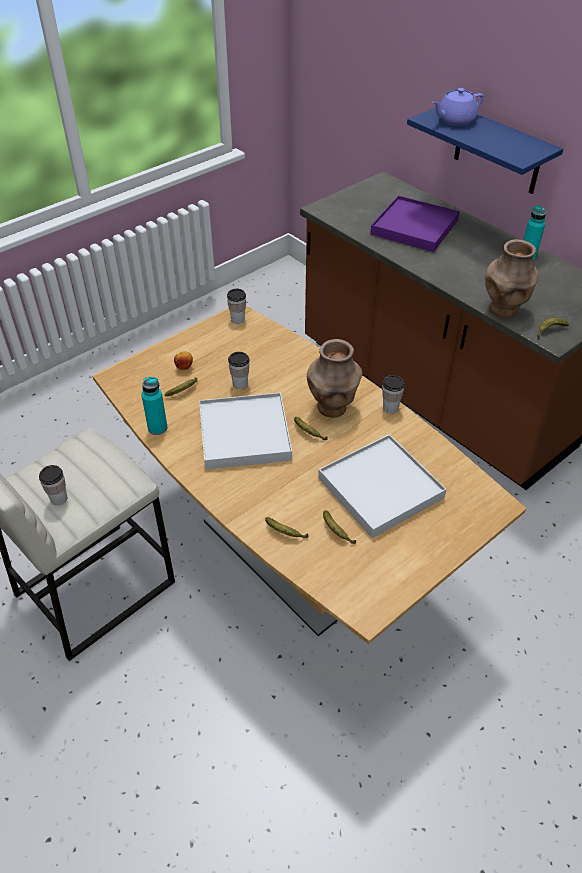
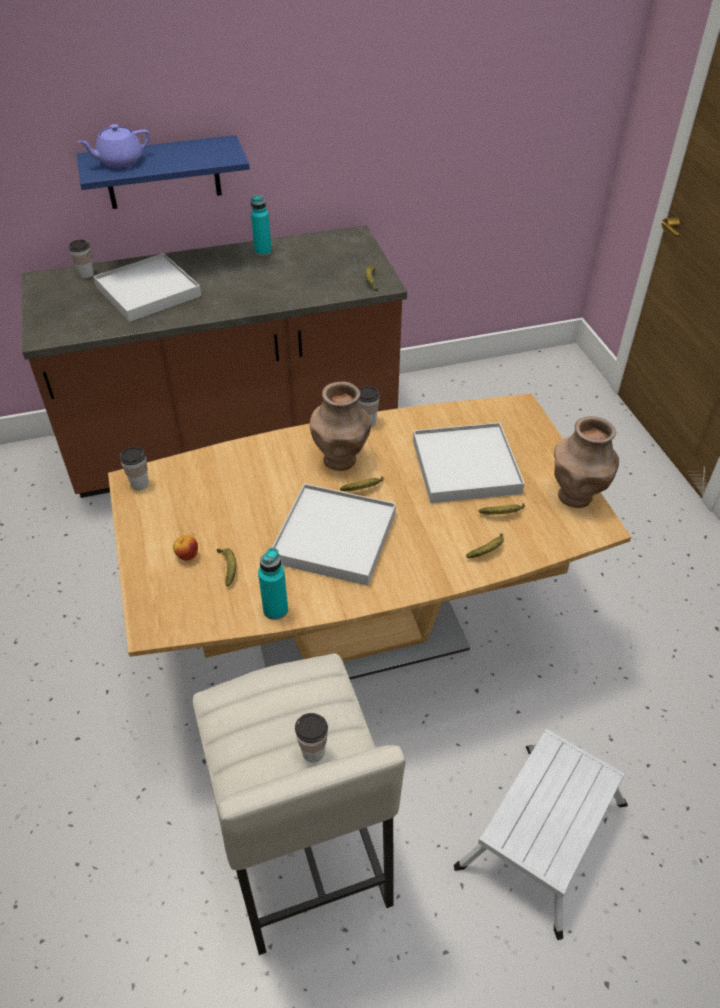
camera: 65 degrees left, 0 degrees up
(160, 751) = (542, 835): none -> white step ladder
(240, 384) = (253, 516): cup -> cup (86, 274)
(414, 227) = (148, 291): purple tray -> white tray
(455, 120) = (119, 161): purple teapot -> purple teapot turned 60 degrees clockwise
(503, 310) = (324, 293): brown vase -> brown vase (576, 496)

